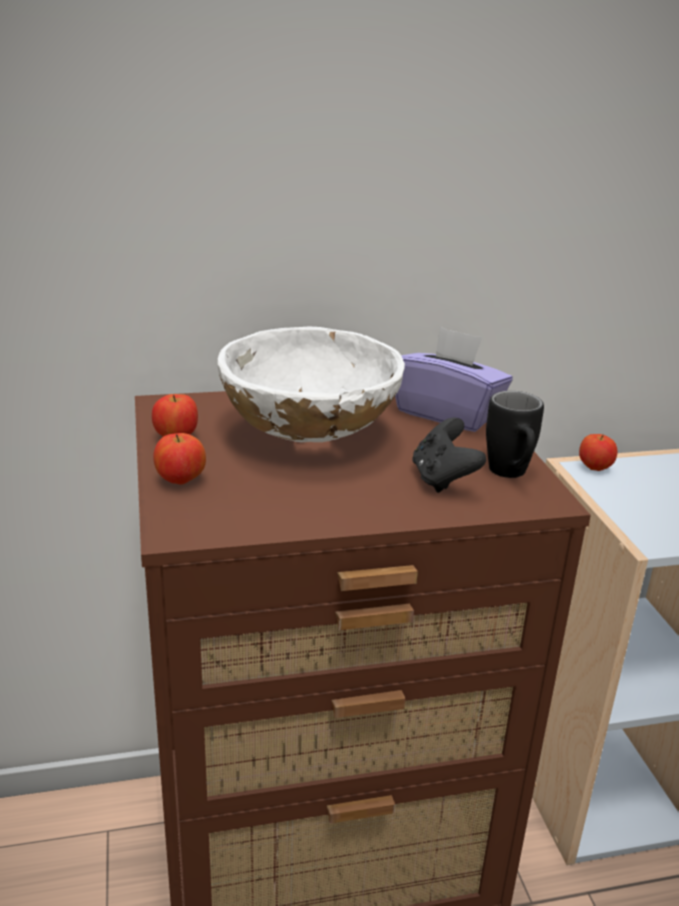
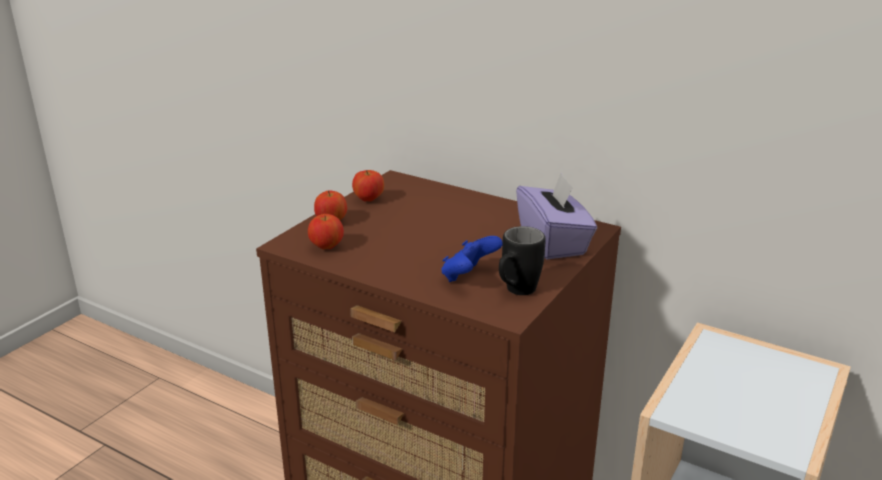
camera: 45 degrees right, 0 degrees up
(309, 438) = (437, 225): white bowl -> none
(443, 479) = (468, 277): black game controller -> blue game controller
(594, 468) = (726, 345): apple -> apple (326, 247)

